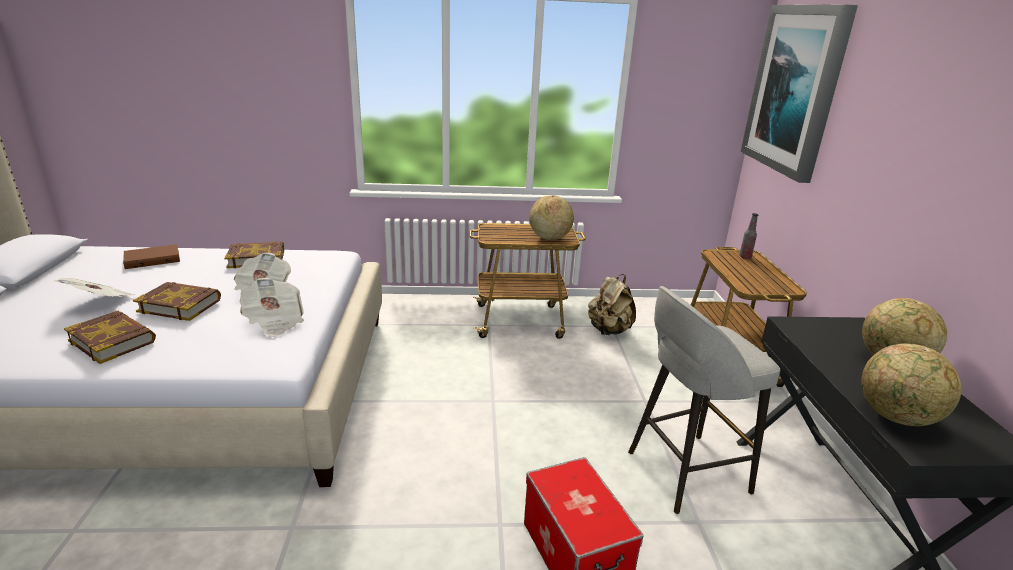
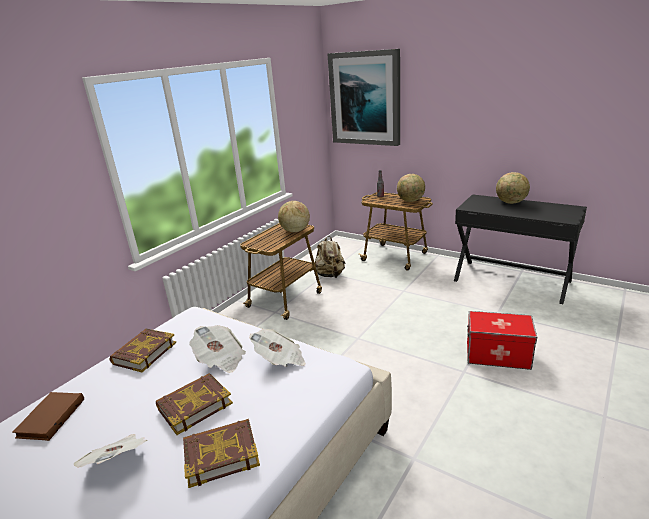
camera: 50 degrees left, 0 degrees up
(684, 472) = (464, 303): grey stool -> none
(896, 417) = (549, 216): globe -> globe (411, 201)

